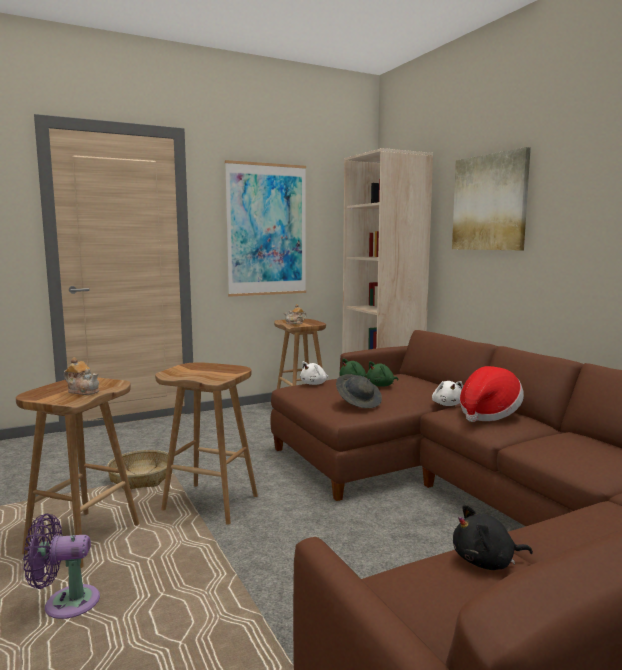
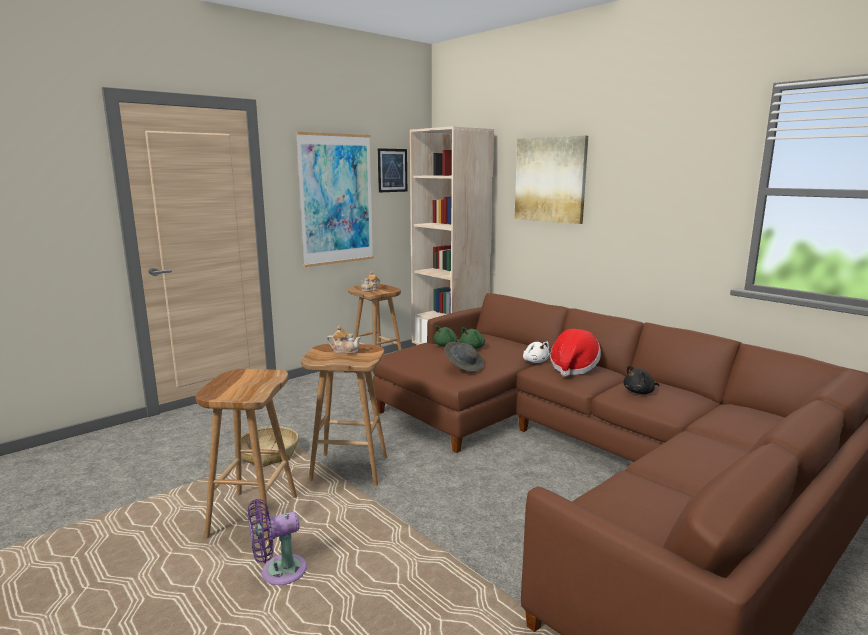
camera: 15 degrees left, 5 degrees up
(83, 391) = (253, 385): teapot -> teapot (344, 351)
(314, 384) = (410, 350): white plush toy -> none
(330, 203) = (392, 170): none -> picture
(486, 562) = (634, 486): black plush toy -> black plush toy (640, 392)

